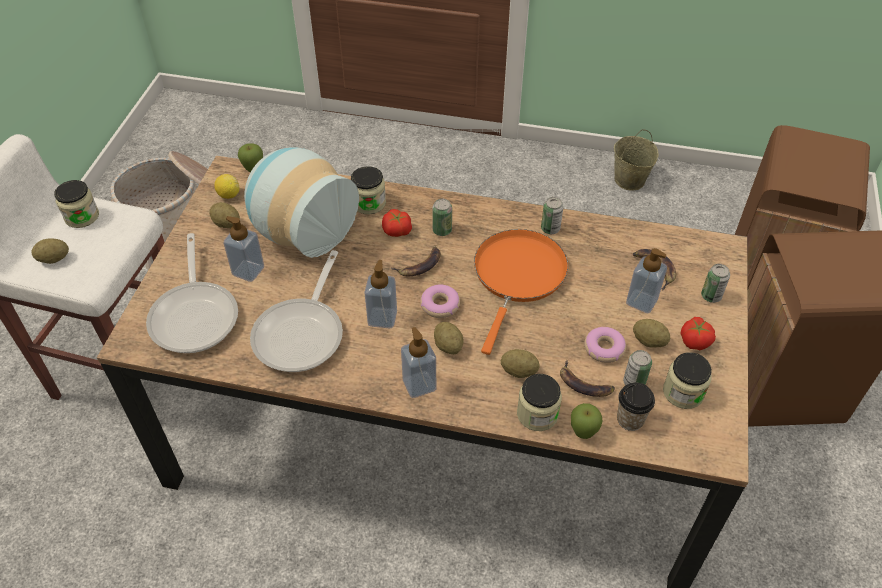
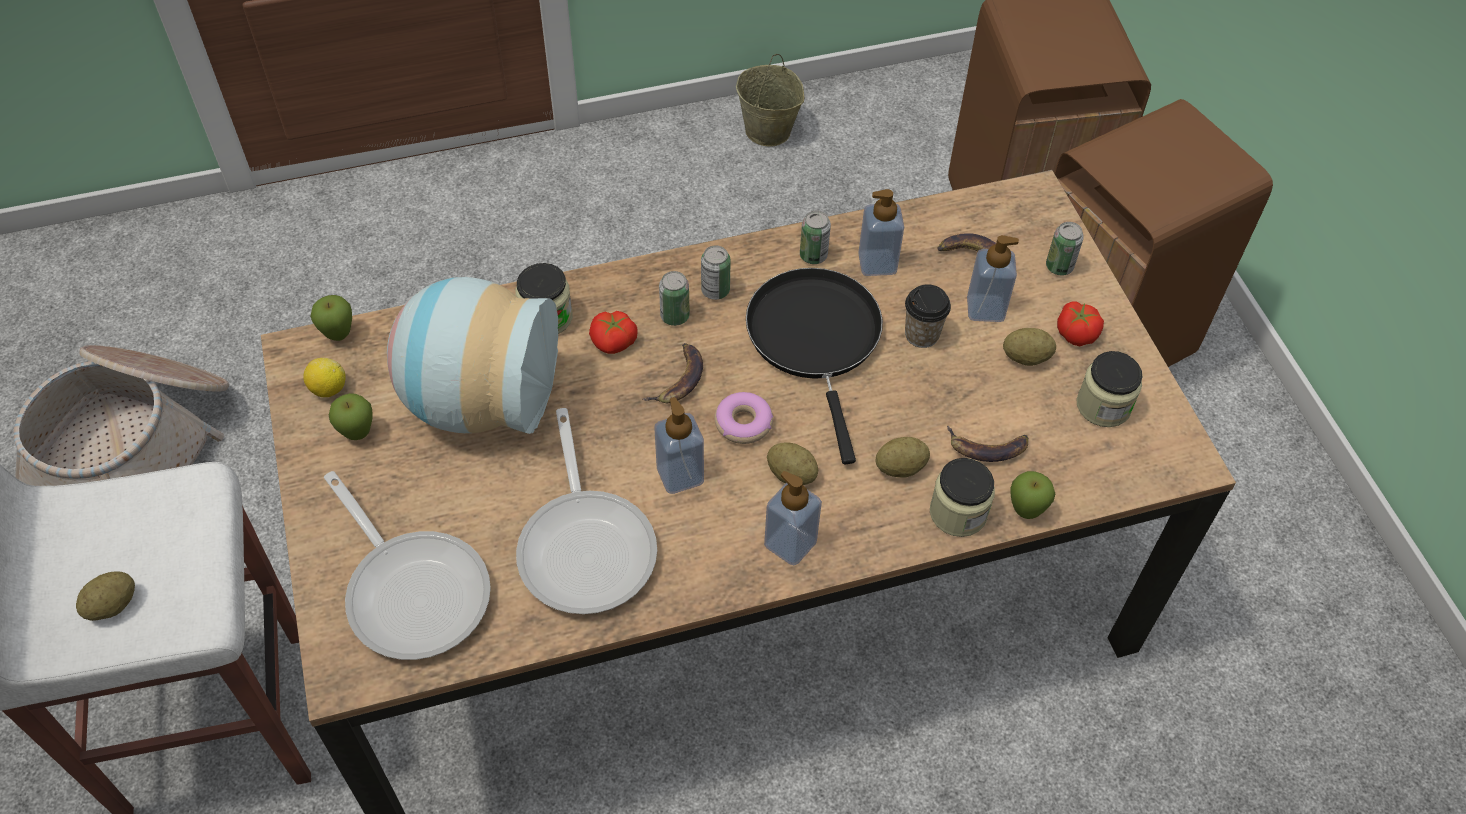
camera: 30 degrees left, 5 degrees up
(82, 216) = (106, 519): jar -> none
(226, 224) = (358, 434): potato -> apple
(248, 271) = (443, 491): soap dispenser -> soap dispenser (877, 263)
(518, 276) = (816, 339): orange frying pan -> black frying pan
(604, 349) = (981, 391): donut -> none
(630, 419) = (1067, 468): cup -> cup (922, 334)
(634, 382) = (1042, 419): can -> can (715, 290)

